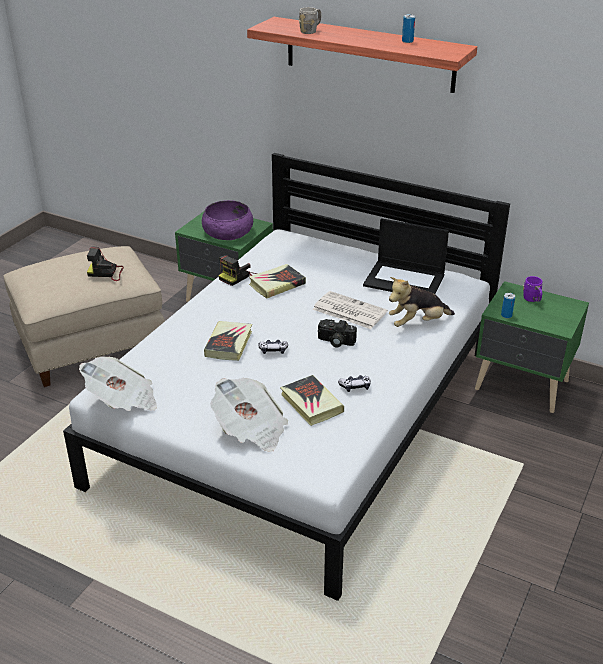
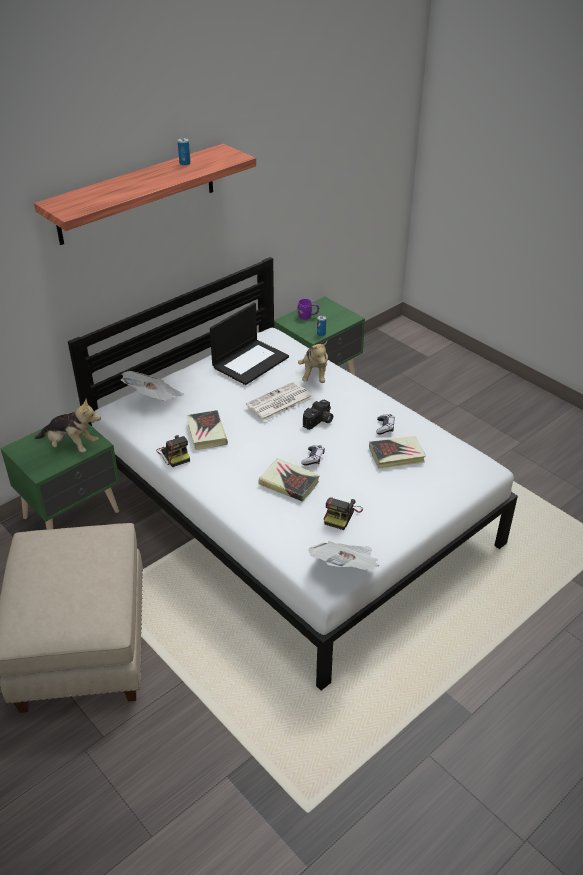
camera: 70 degrees left, 5 degrees up
(107, 273) = (92, 550): camera -> camera (341, 515)
(228, 232) = (71, 445): purple bowl -> plush toy
(250, 430) = (418, 495): newspaper -> newspaper (154, 399)
(310, 31) = (108, 194): grey mug -> none

